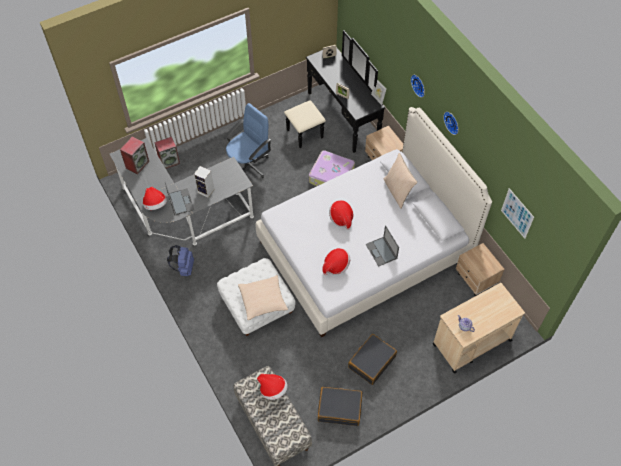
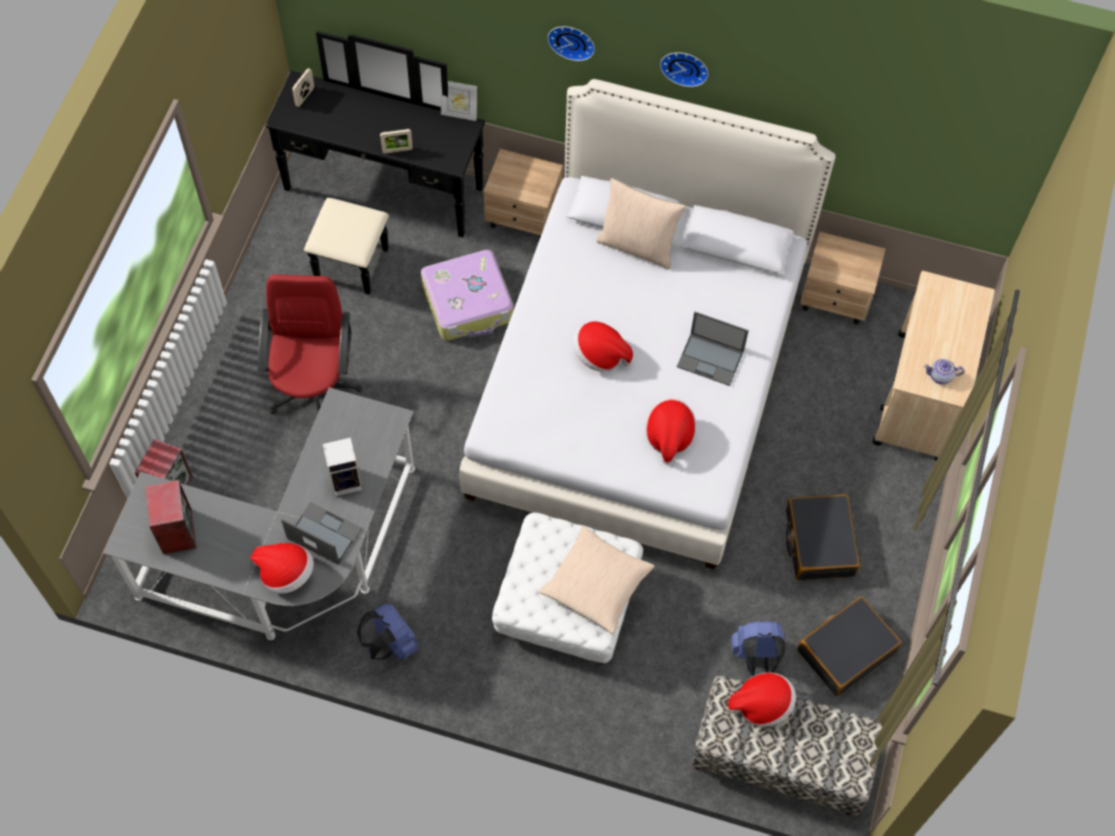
camera: 45 degrees left, 5 degrees up
(248, 165) = (314, 387): blue office chair -> red office chair
(303, 380) = (756, 656): none -> blue backpack
(517, 213) = (896, 144): picture -> none

